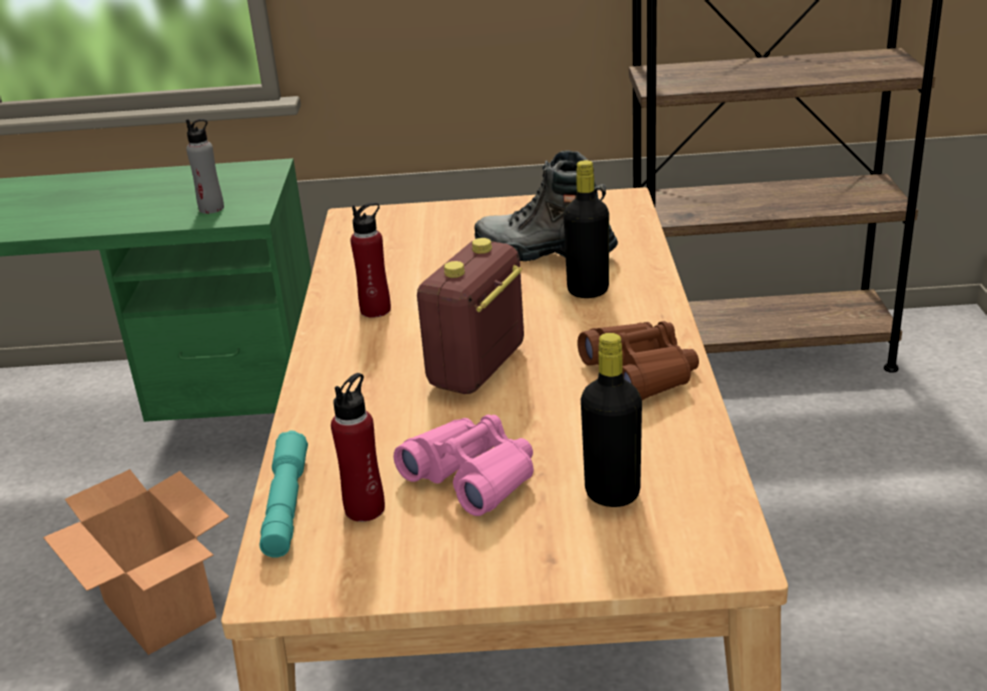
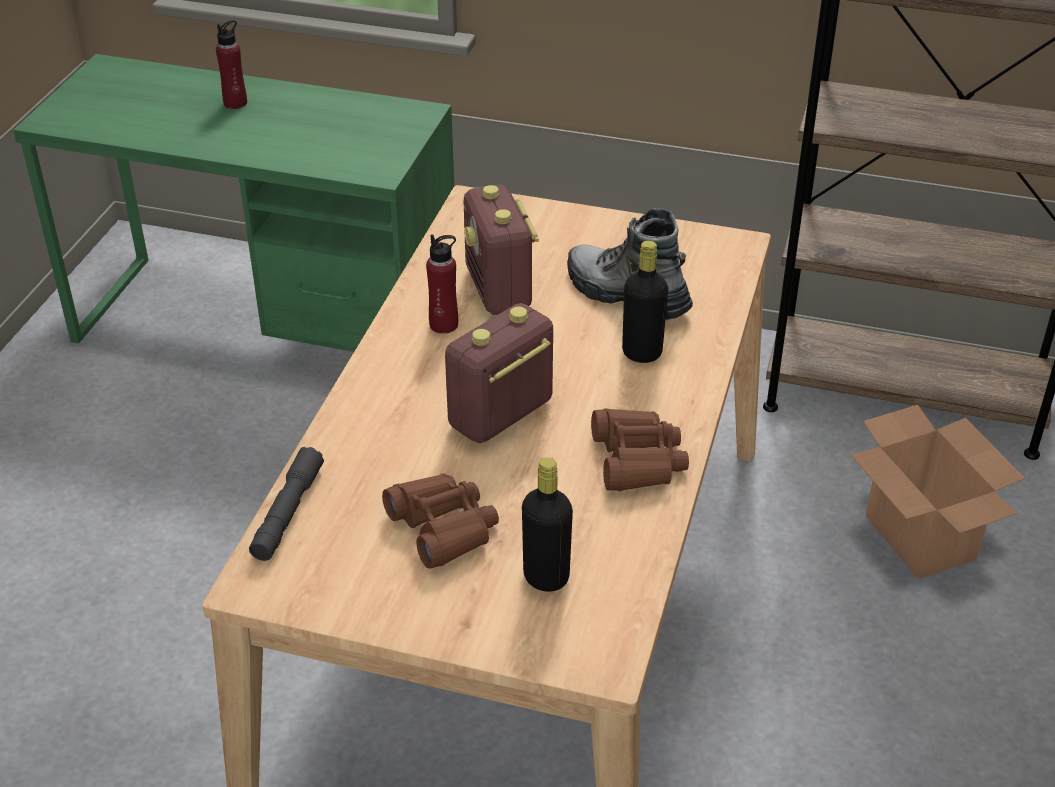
camera: 15 degrees right, 10 degrees up
(160, 610) = (230, 524): cardboard box -> cardboard box (921, 538)
(211, 208) = (350, 156): grey bottle -> none
(286, 505) = (287, 513): turquoise flashlight -> grey flashlight
(365, 508) = (346, 534): red bottle -> red bottle (235, 103)
(417, 273) = (499, 290): none -> radio
(472, 477) = (443, 528): pink binoculars -> brown binoculars

